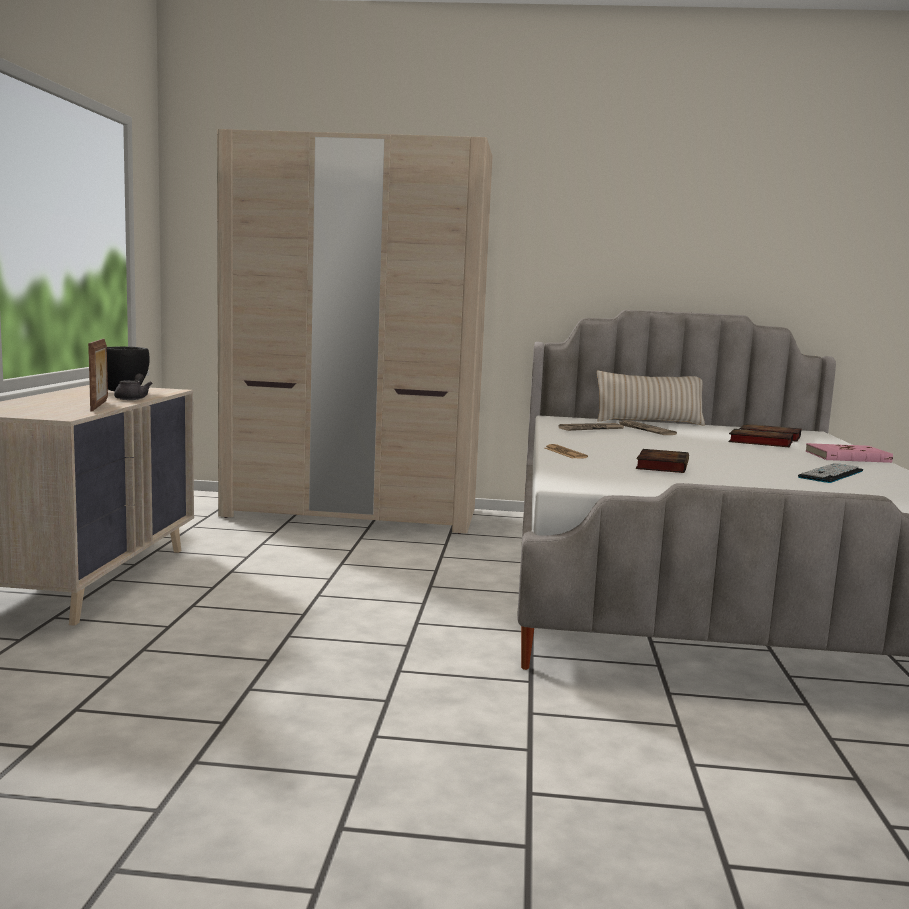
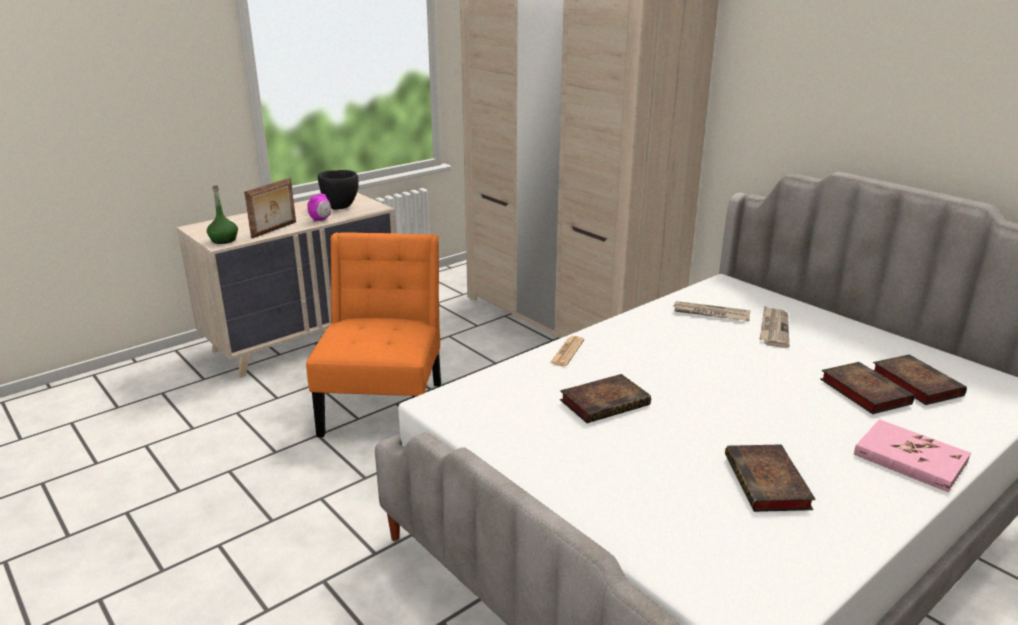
camera: 45 degrees right, 15 degrees up
(57, 414) = (223, 240): none -> green bottle
(133, 398) = (320, 220): grey teapot -> alarm clock
(308, 598) = (384, 404): none -> orange chair
(649, 422) = (824, 314): beige pillow -> none
(831, 474) = (768, 484): keyboard -> book

